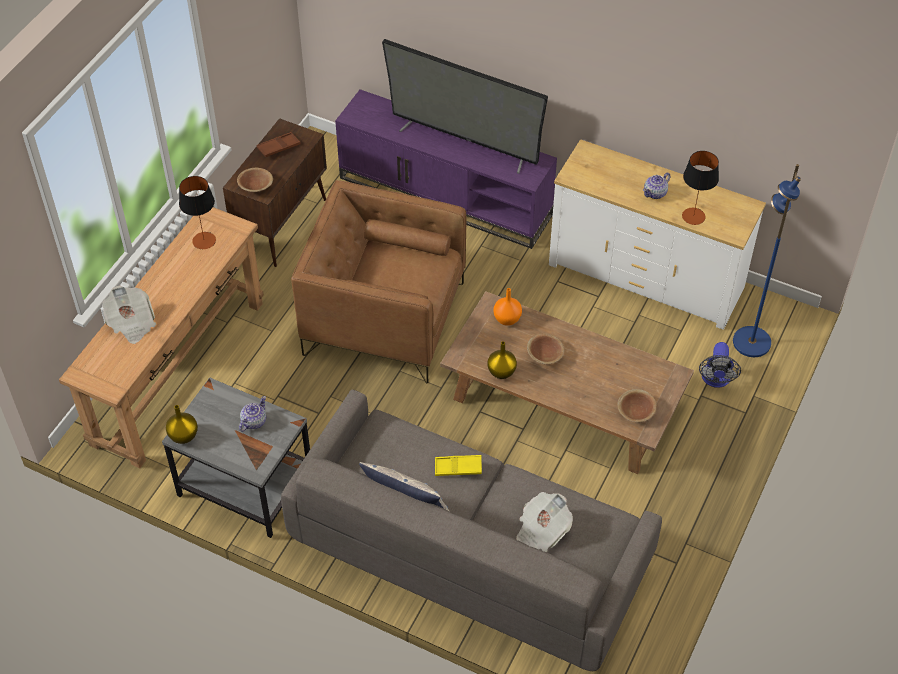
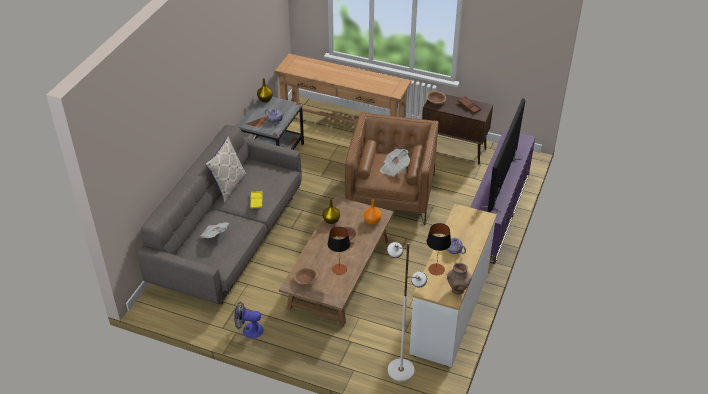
camera: 85 degrees right, 10 degrees down
(131, 323) = (324, 68): newspaper -> newspaper (394, 168)
(204, 241) = (383, 83): table lamp -> table lamp (339, 269)
(716, 380) = (364, 349): fan -> fan (249, 330)
(733, 199) = (457, 290): none -> brown vase
(750, 342) = (400, 370): blue floor lamp -> white floor lamp

